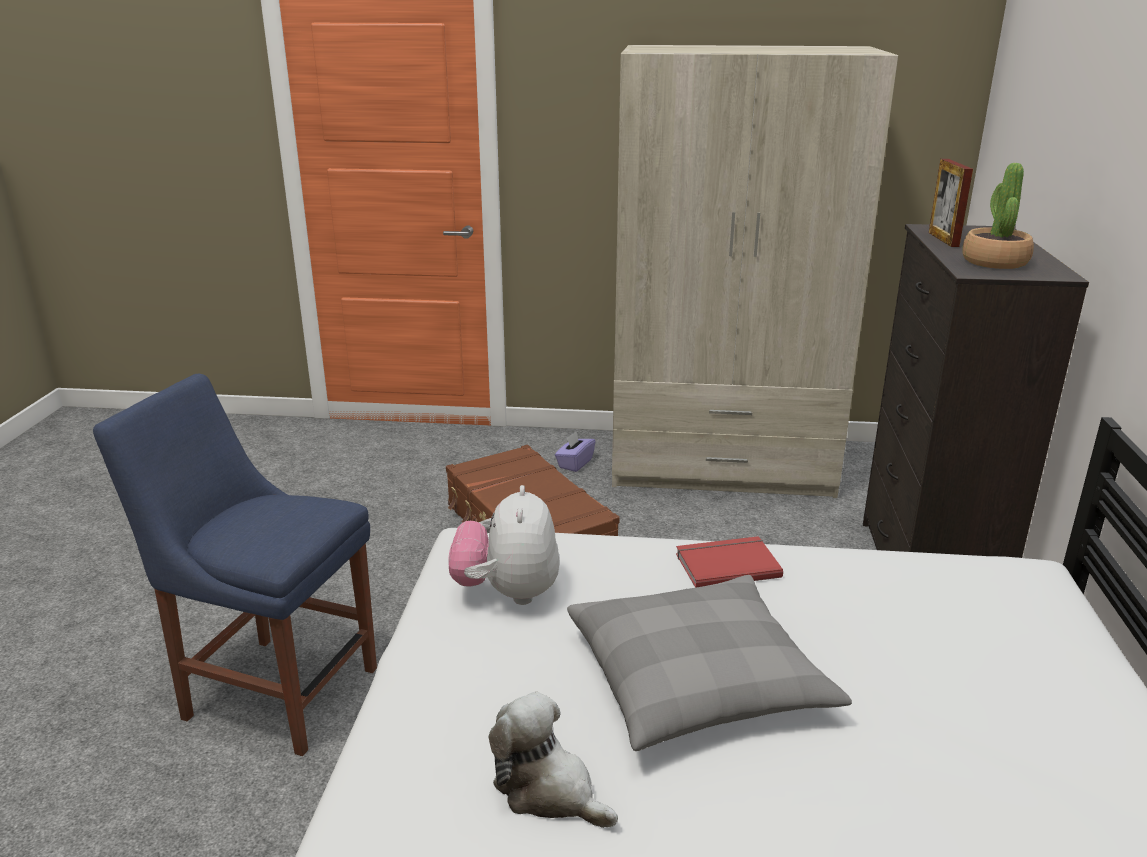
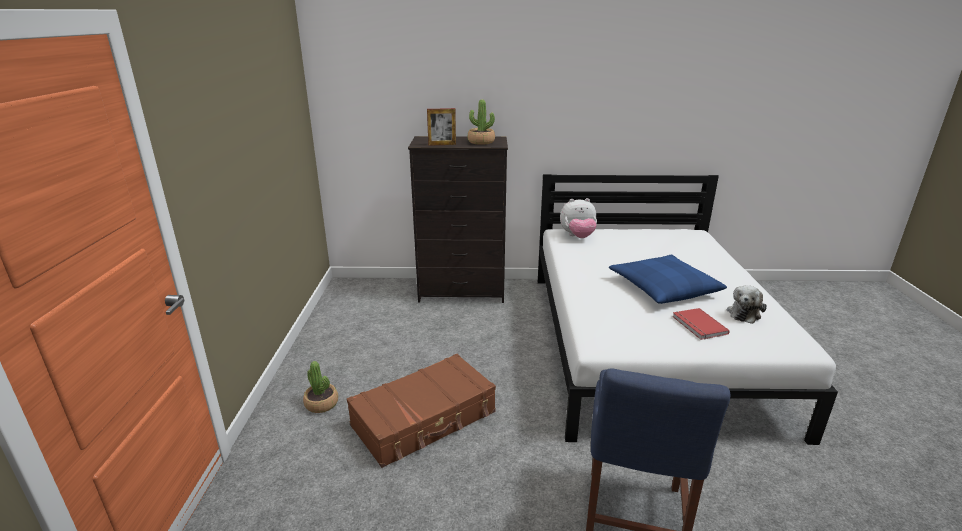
camera: 95 degrees left, 0 degrees up
(507, 592) = (635, 331): plush toy -> plush toy (577, 237)
(575, 463) = (321, 403): purple tissue box -> potted plant
(697, 679) = (663, 288): grey pillow -> blue pillow
(722, 465) = (342, 340): beige wardrobe -> none
(726, 564) = (582, 281): red book -> red book (698, 325)

